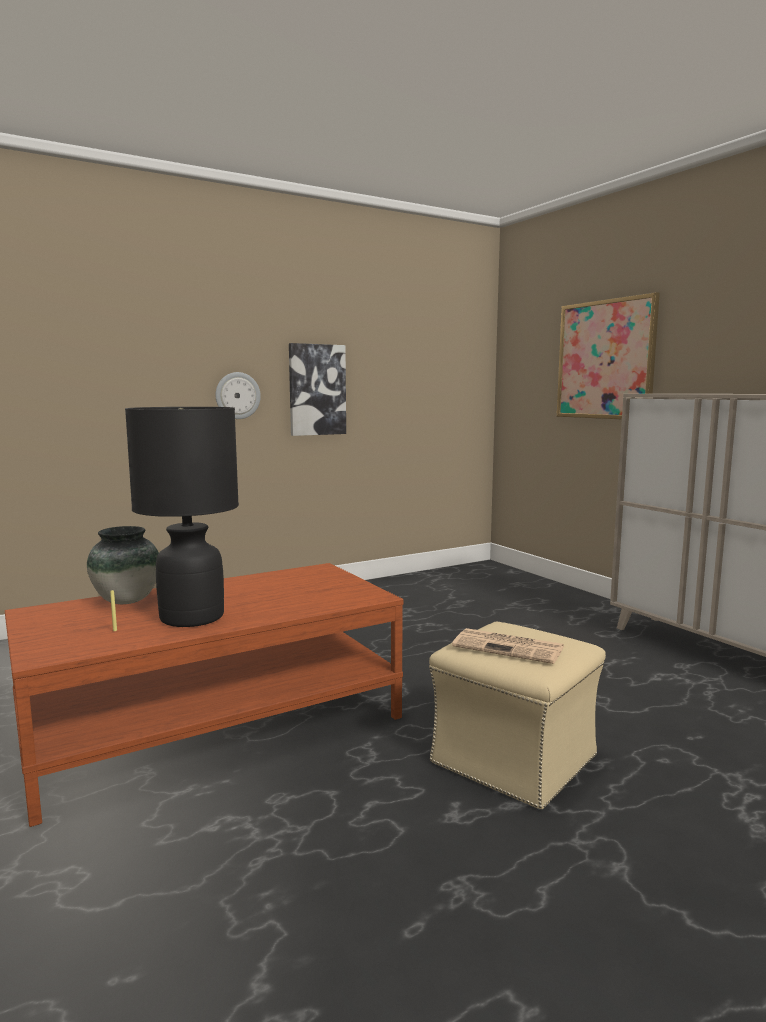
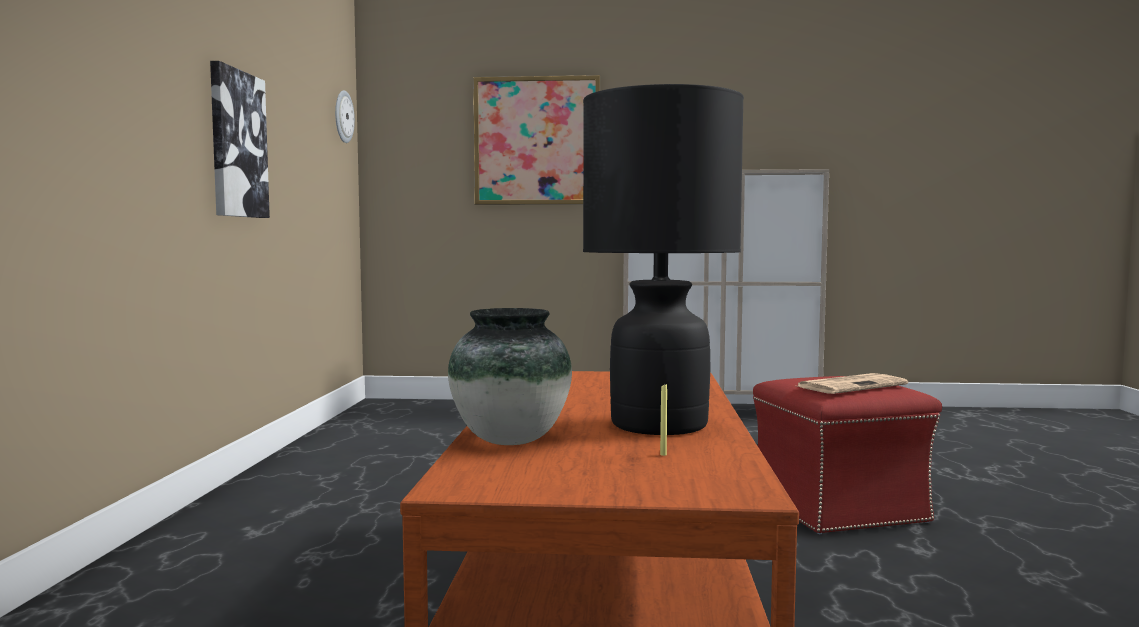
camera: 55 degrees left, 5 degrees down
(237, 395) = (160, 136): wall clock -> wall clock (343, 116)
(515, 760) = (840, 507): beige ottoman -> red ottoman

